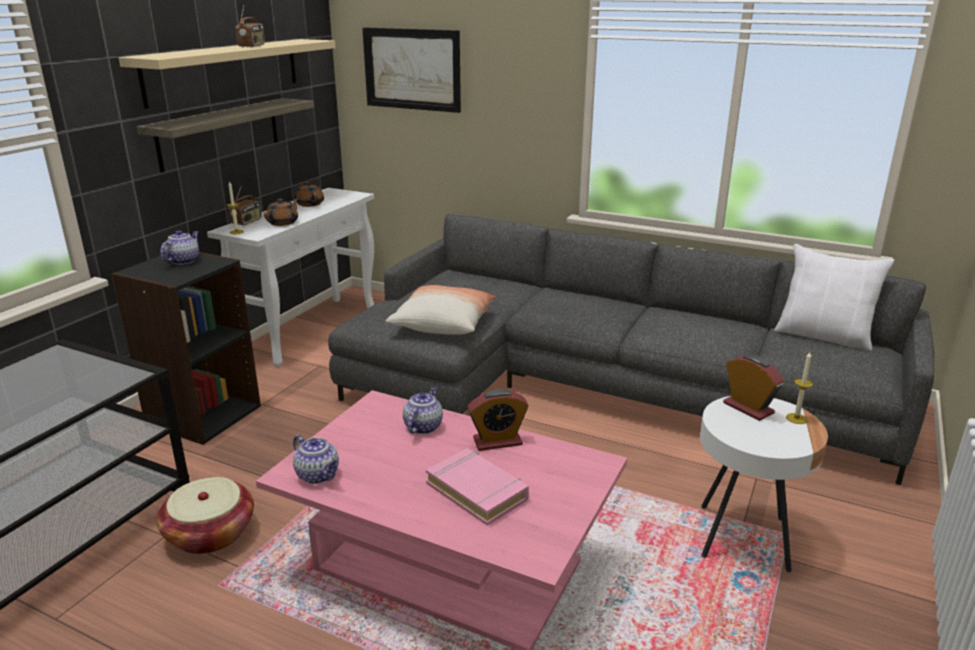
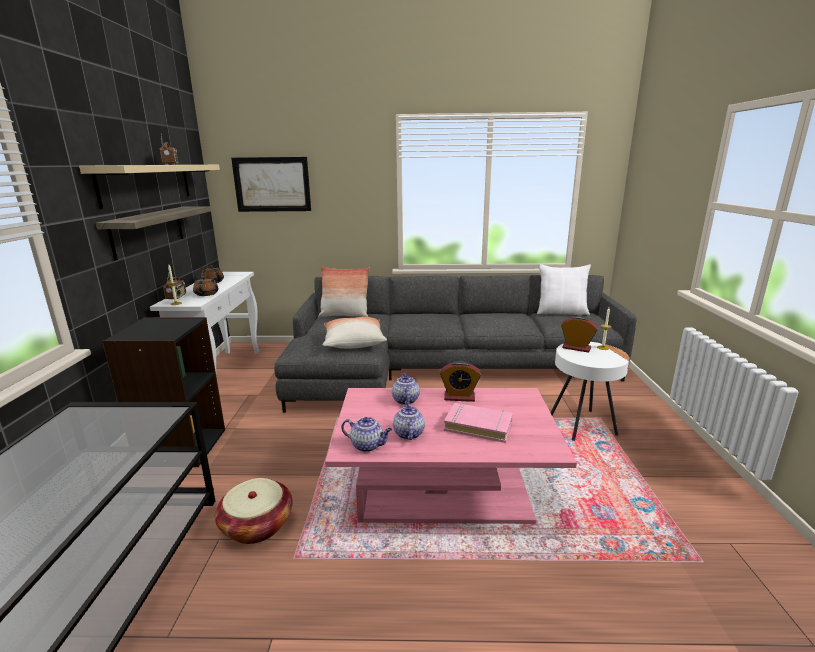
camera: 25 degrees left, 5 degrees down
(183, 260) = (159, 324): teapot -> teapot (408, 433)
(474, 278) = (344, 315): none -> pillow
(497, 441) = (459, 397): alarm clock -> alarm clock turned 45 degrees clockwise

